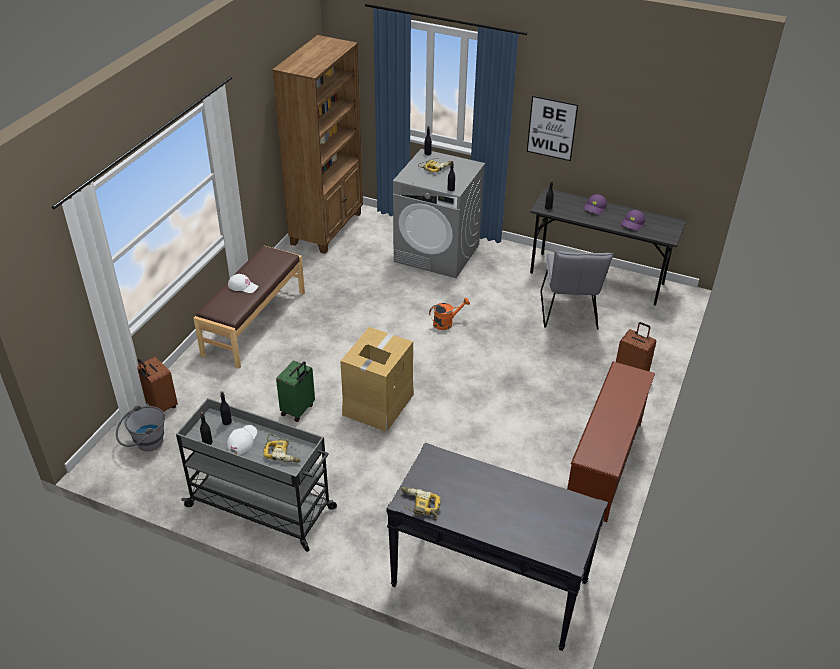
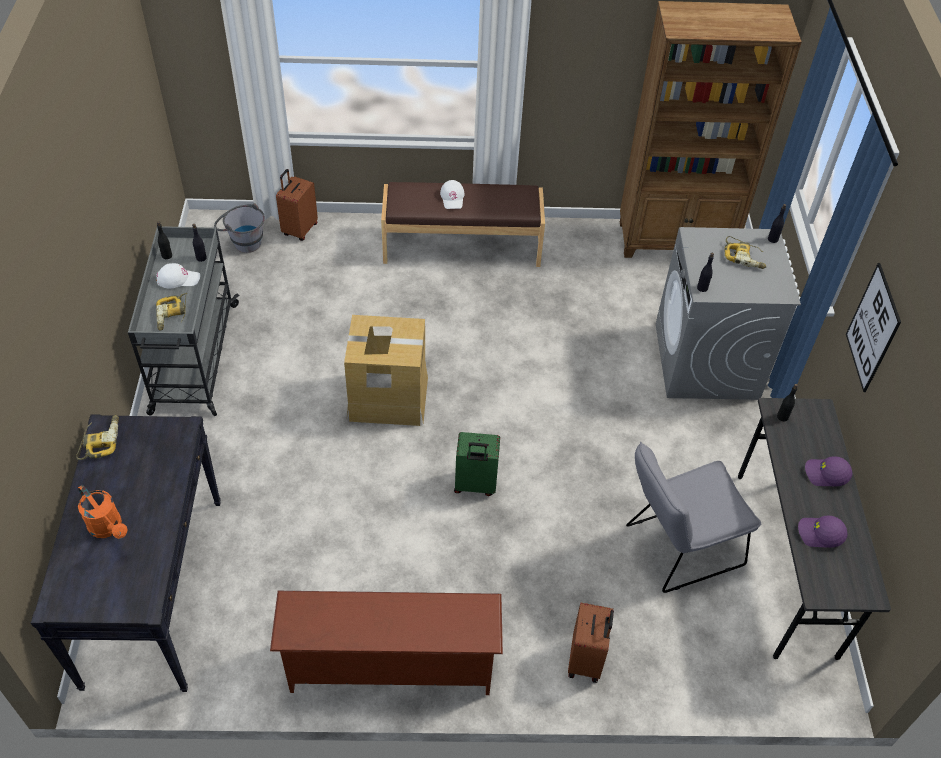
camera: 65 degrees right, 10 degrees up
(298, 410) = (344, 334): green suitcase -> green suitcase (475, 485)
(446, 323) = (569, 416): orange watering can -> orange watering can (108, 528)

